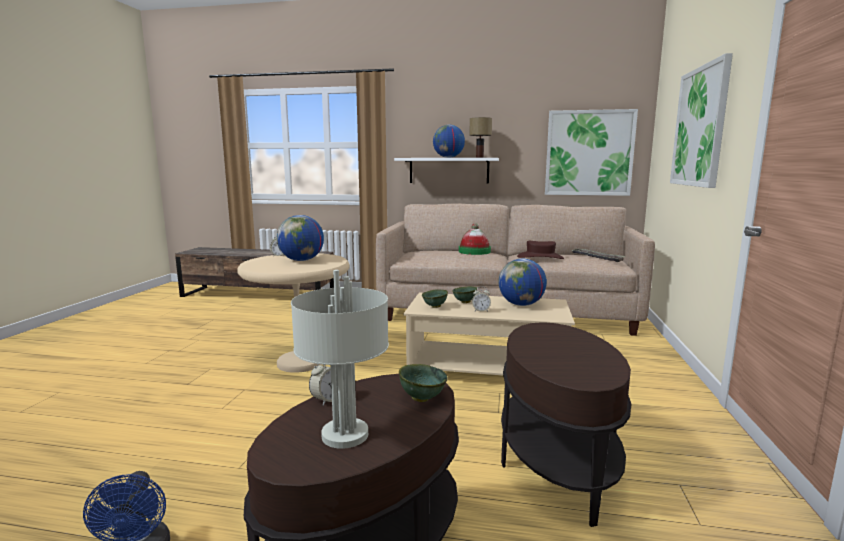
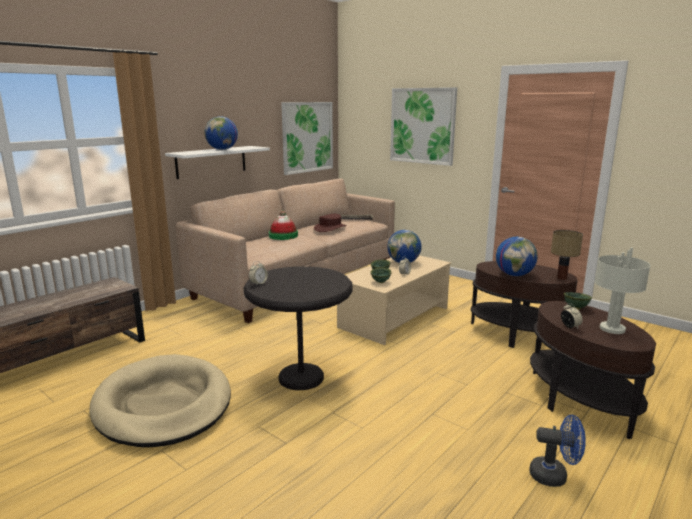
camera: 60 degrees left, 5 degrees up
(229, 334) = (163, 405): none -> beige dog bed
(300, 363) = (301, 378): beige side table -> black side table
(301, 260) = (296, 279): globe -> globe (514, 275)
(479, 157) = (248, 147): table lamp -> table lamp (562, 278)

